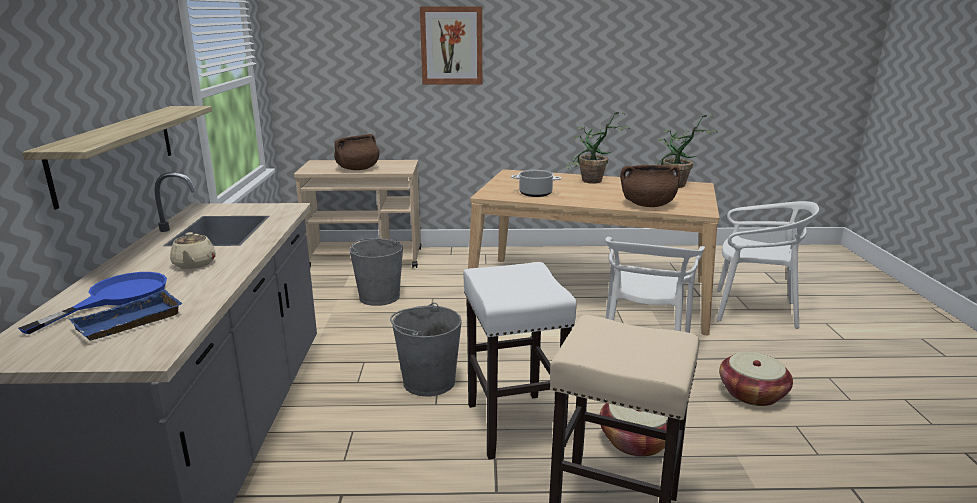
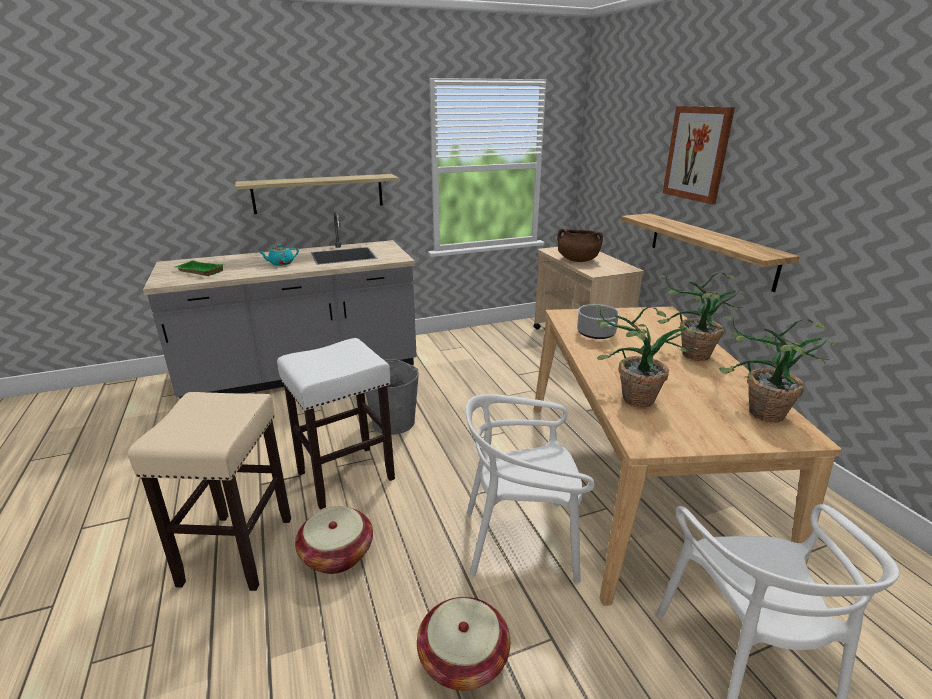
camera: 70 degrees right, 5 degrees up
(116, 297) = (233, 262): blue frying pan -> none
(129, 323) = (199, 271): blue tray -> green tray
(194, 264) = (281, 263): beige teapot -> turquoise teapot
(379, 297) = (514, 367): grey bucket -> none
(486, 121) = (709, 249): none -> shelf
(647, 205) = (629, 399): brown cooking pot -> potted plant

